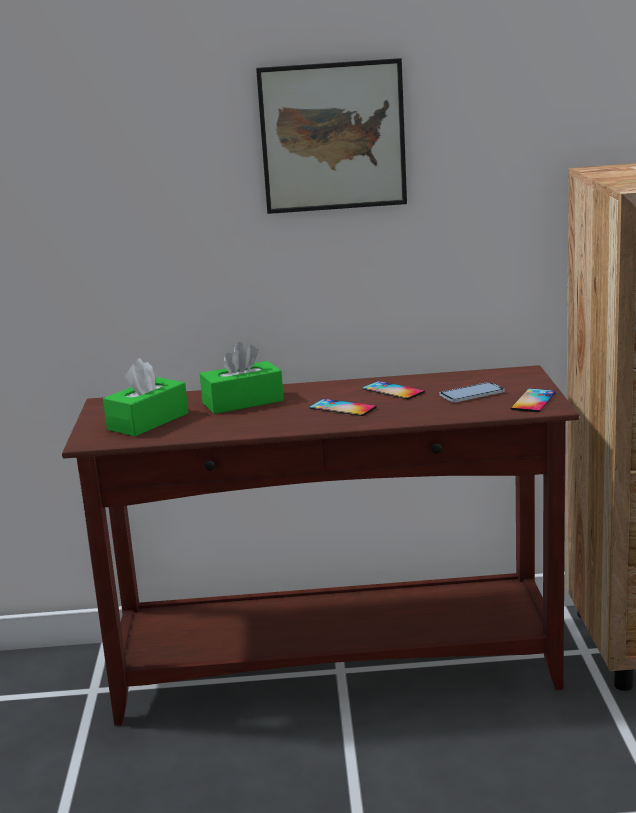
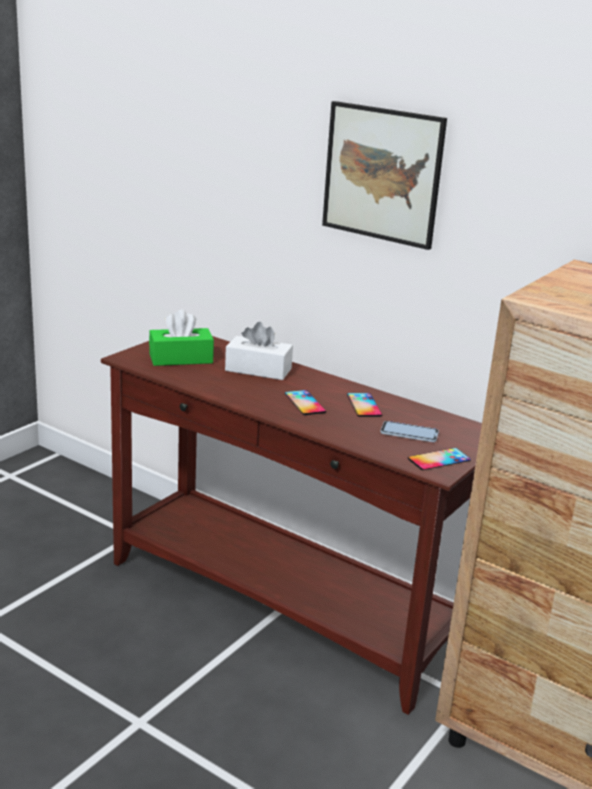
camera: 35 degrees right, 5 degrees up
(243, 402) = (258, 370): green tissue box -> white tissue box

